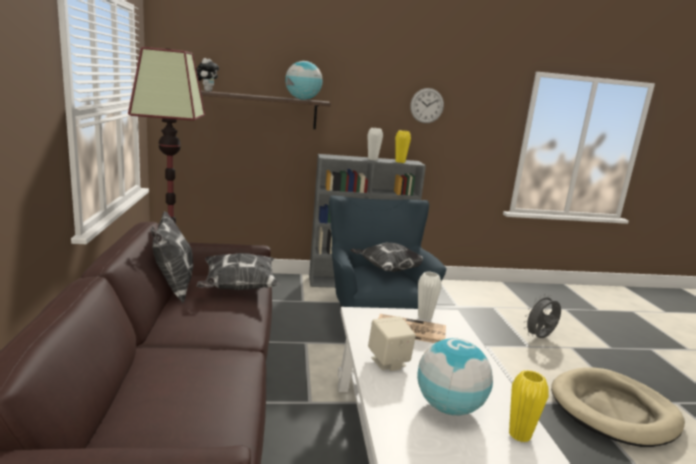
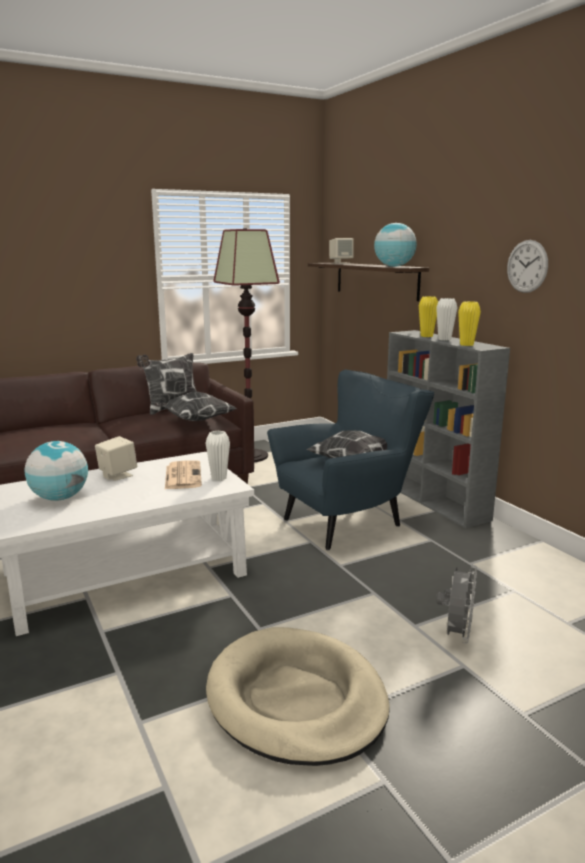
camera: 70 degrees right, 0 degrees up
(206, 91) = (340, 263): plush toy -> beige speaker
(519, 435) = (29, 522): yellow vase -> yellow vase (426, 336)
(539, 338) = (456, 634): grey fan -> grey fan turned 75 degrees clockwise

